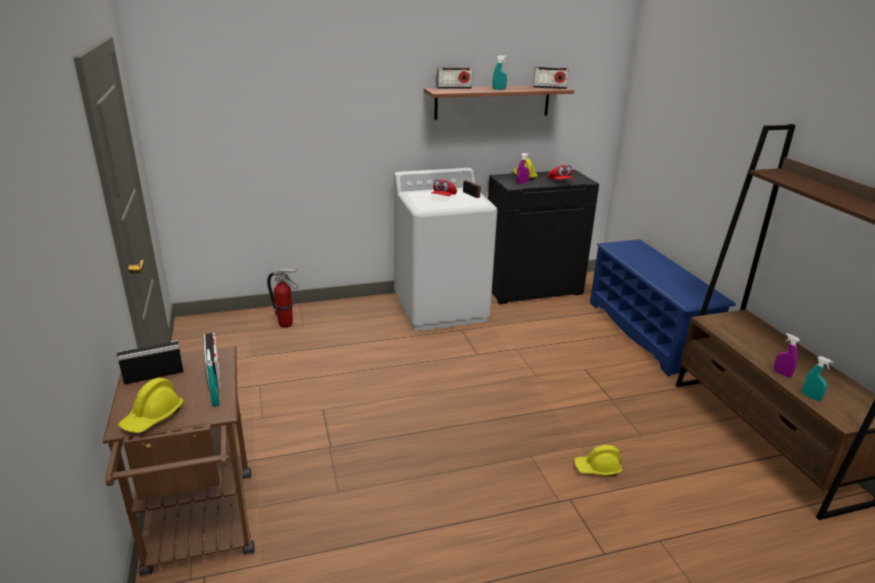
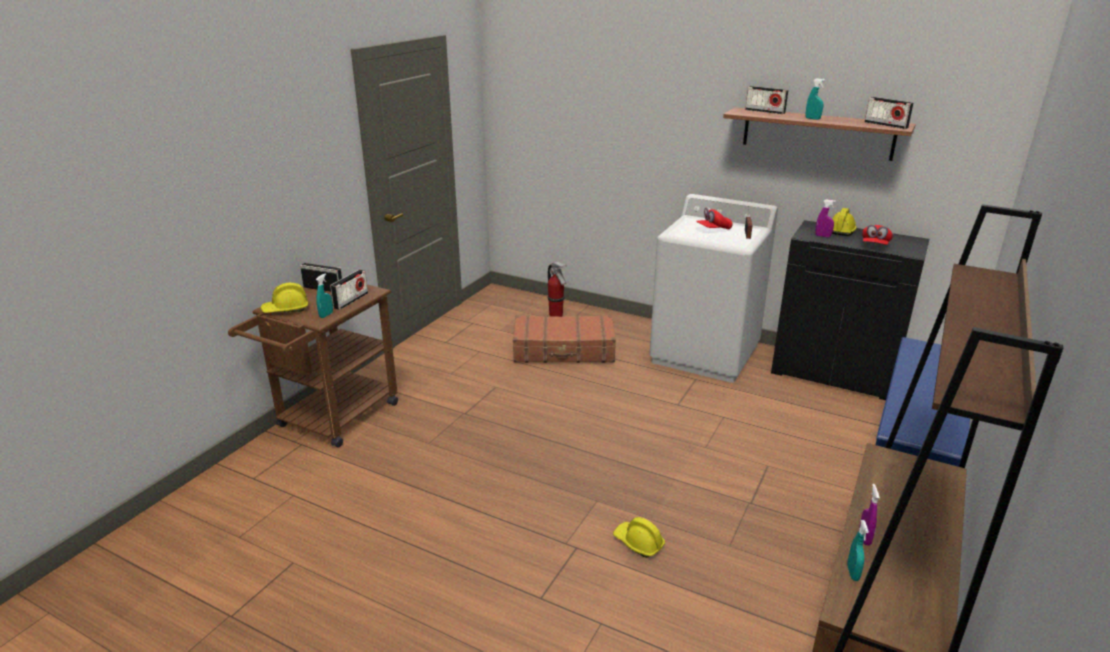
camera: 45 degrees right, 0 degrees up
(335, 350) = (564, 350): none -> brown suitcase

